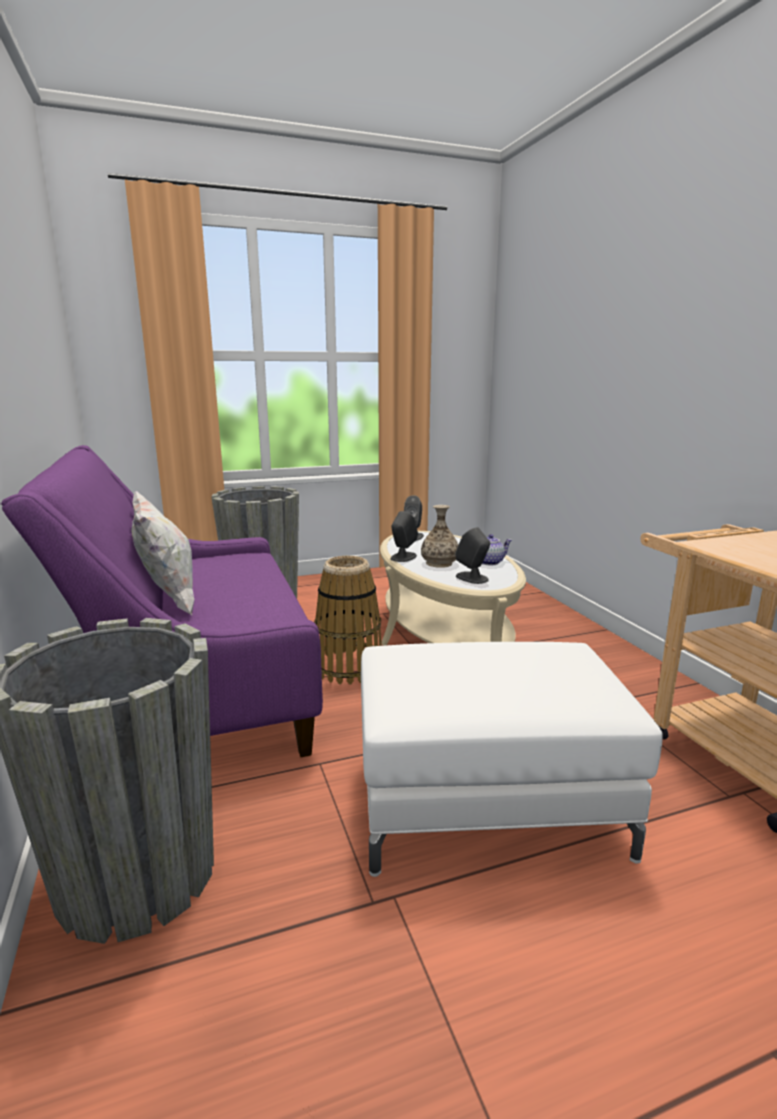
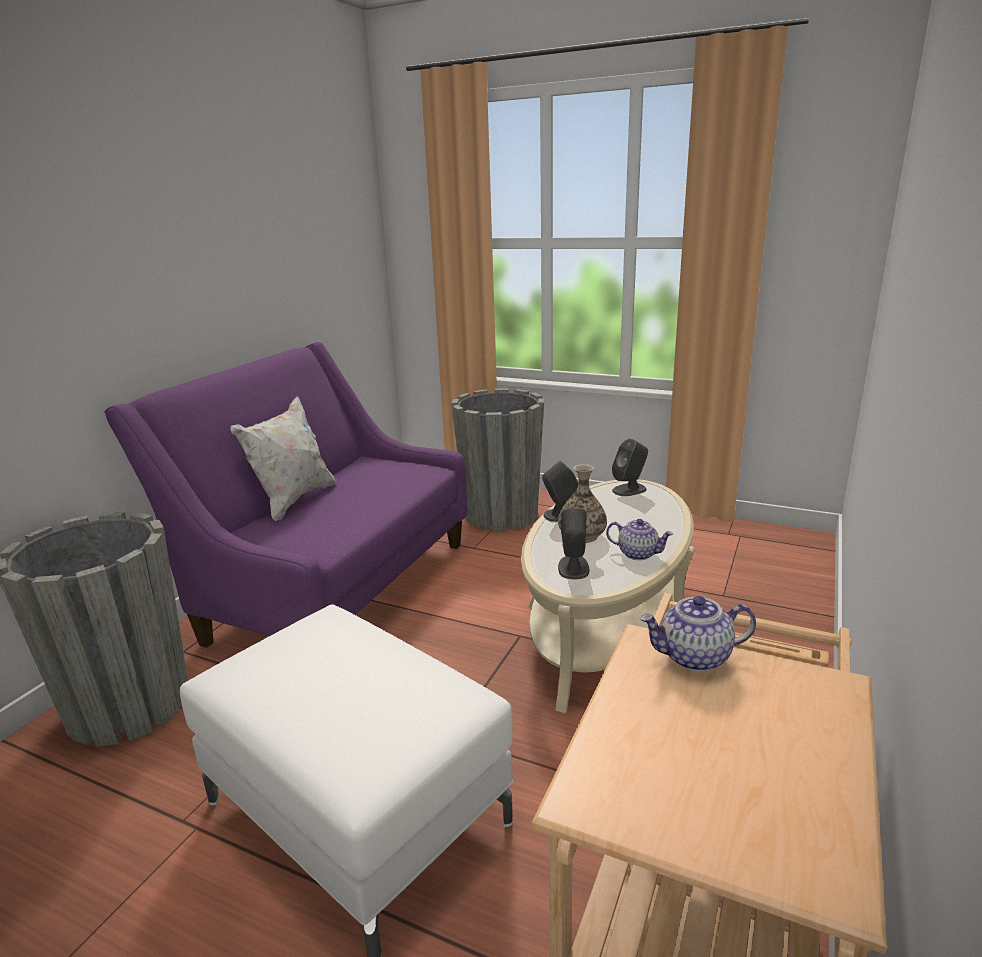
camera: 45 degrees right, 5 degrees up
(349, 667) = (465, 615): basket -> none
(732, 541) = (694, 657): none -> teapot

